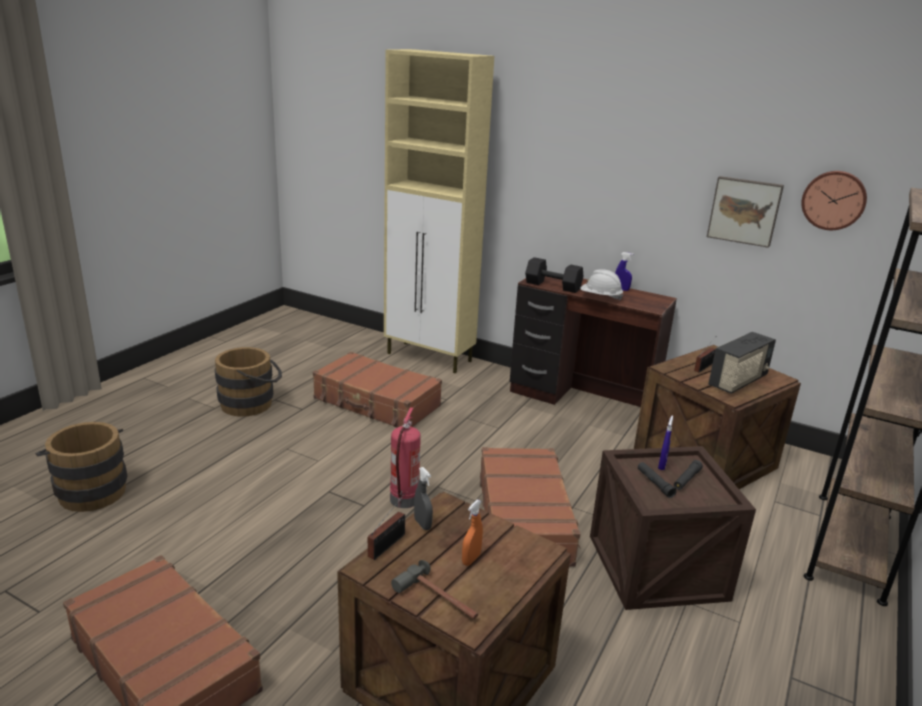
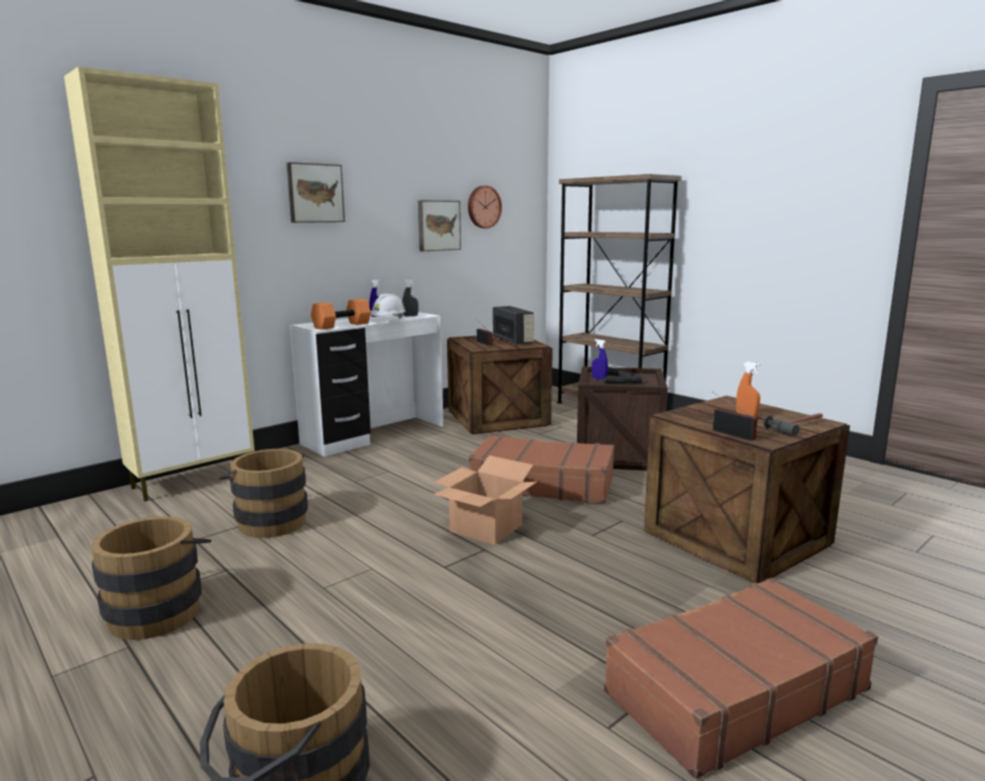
camera: 70 degrees left, 10 degrees down
(376, 403) = (269, 521): brown suitcase -> brown bucket
(404, 500) = (487, 528): fire extinguisher -> cardboard box
(422, 524) = (701, 423): grey spray bottle -> grey spray bottle (410, 316)
(553, 286) = (342, 325): black dumbbell -> orange dumbbell
(581, 401) = (375, 435): brown desk -> white desk
(590, 152) = (314, 193): none -> picture

